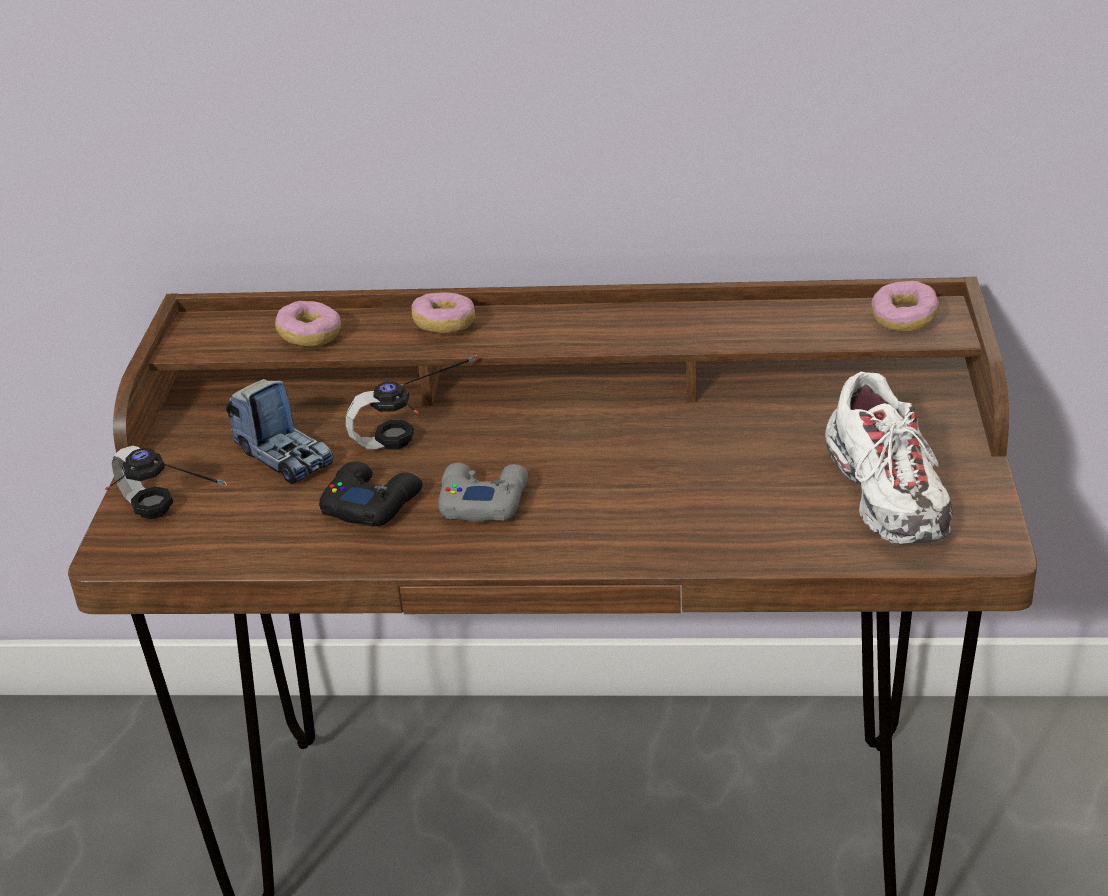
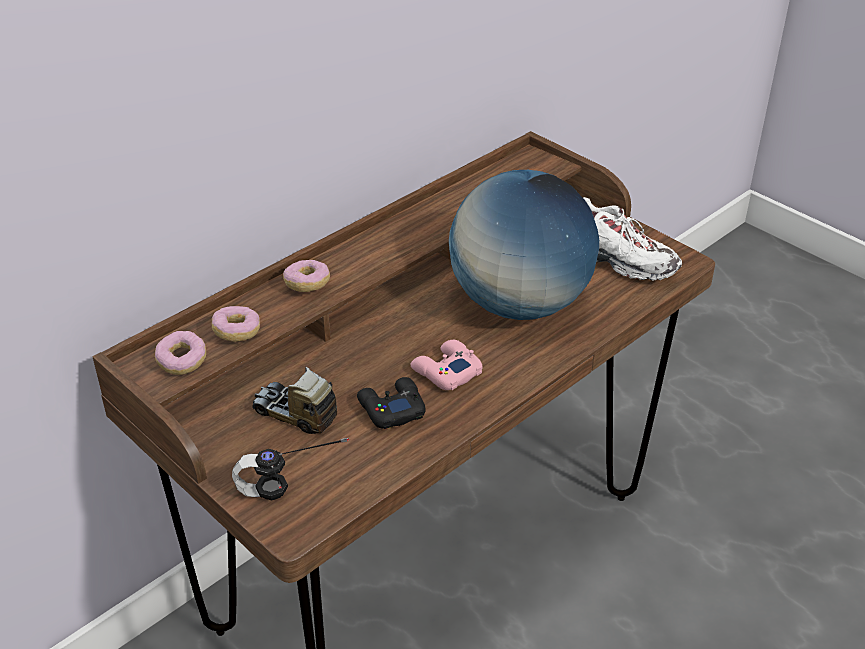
camera: 50 degrees left, 5 degrees up
(283, 456) = (295, 415): toy truck -> toy truck turned 150 degrees counterclockwise
(423, 443) = (363, 361): headphones -> none
(483, 501) = (446, 371): grey game controller -> pink game controller
(682, 478) = (519, 304): none -> globe
(903, 319) = (529, 168): donut -> donut (182, 361)

